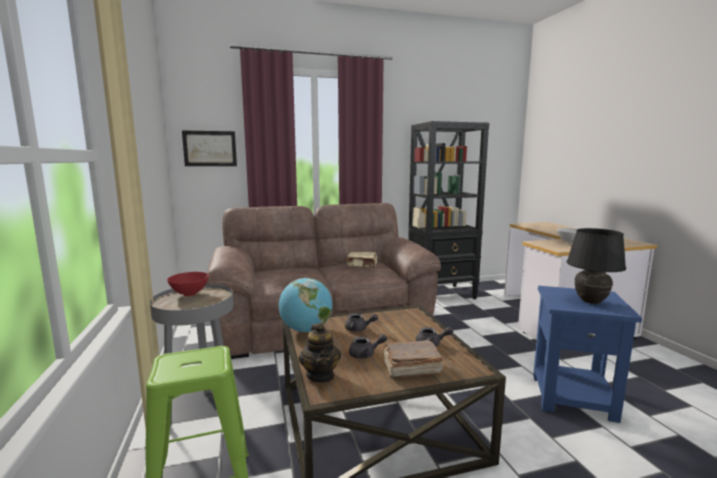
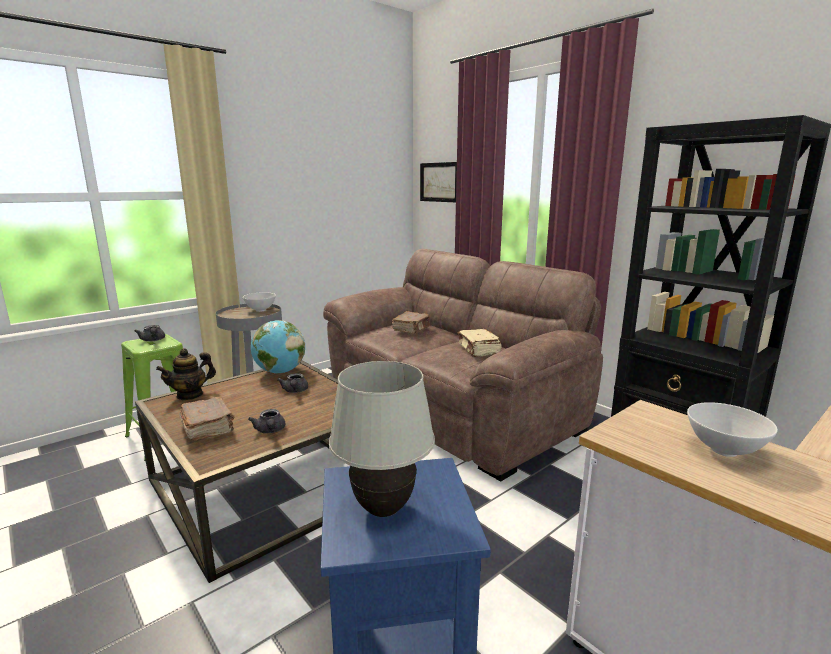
camera: 65 degrees right, 5 degrees up
(189, 294) = (260, 310): red bowl -> white bowl
(290, 272) = (411, 329): none -> brown book
(365, 354) = (235, 404): grey teapot -> grey teapot (153, 340)
(591, 302) = (383, 509): black table lamp -> white table lamp

